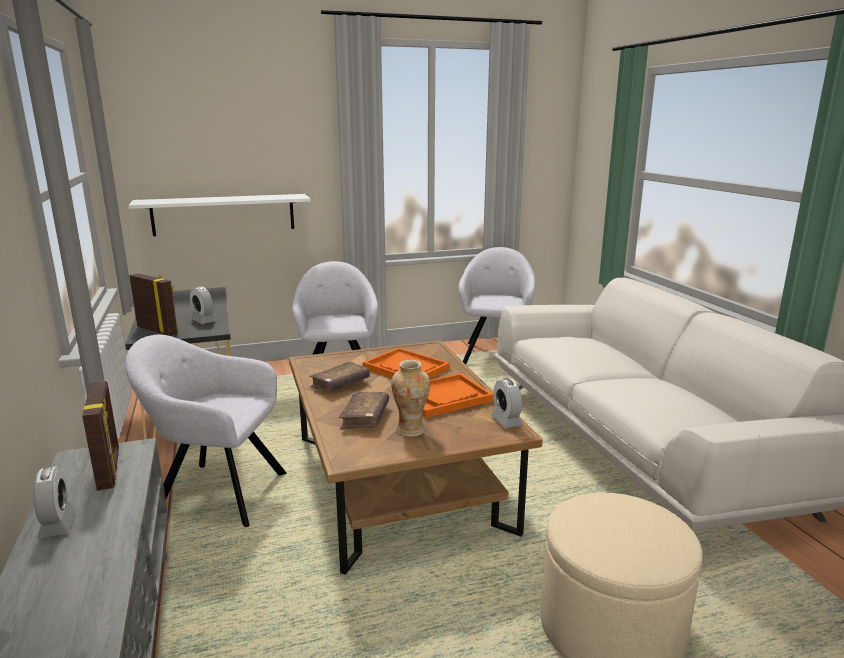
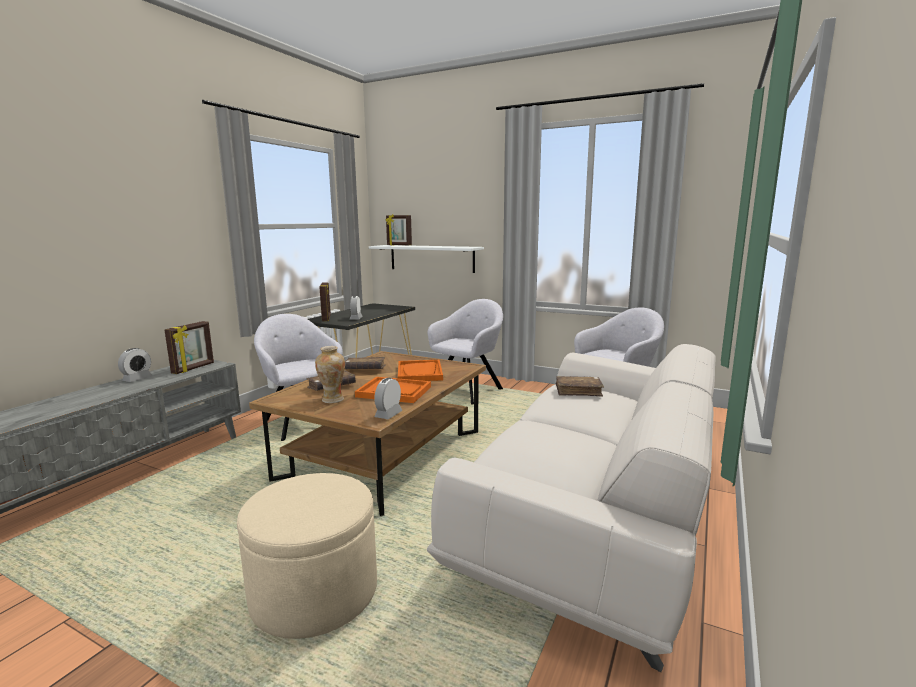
camera: 45 degrees right, 5 degrees down
(170, 199) = (398, 245): none -> picture frame
(570, 342) = (578, 391): none -> brown book

